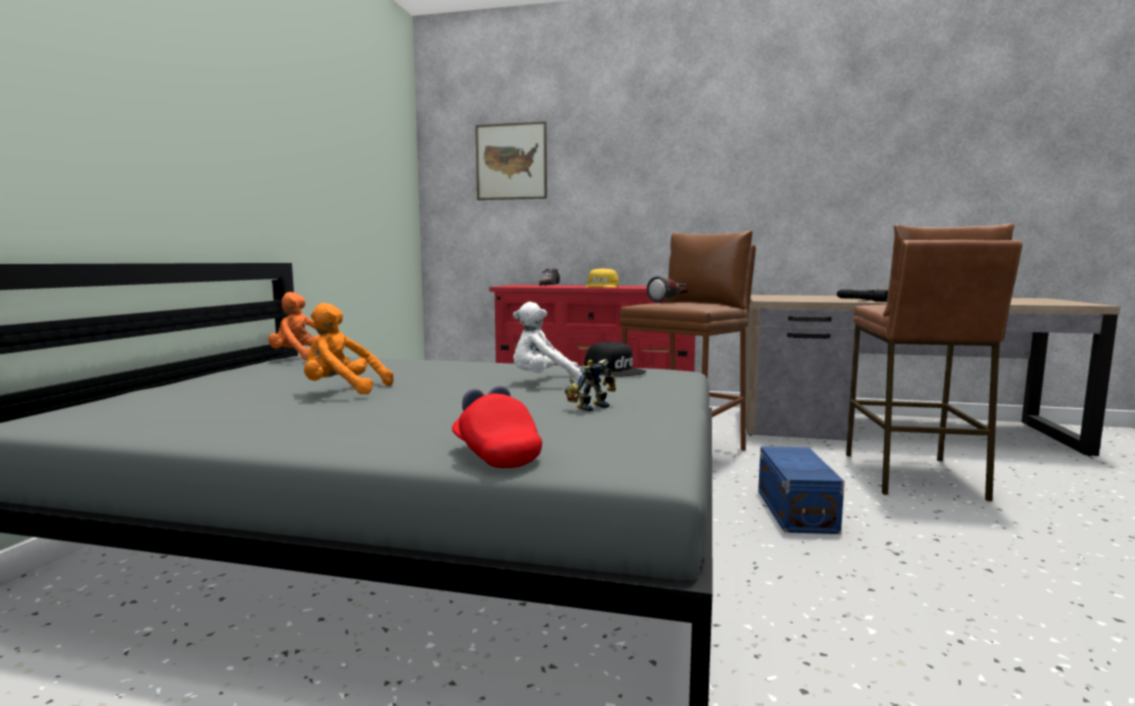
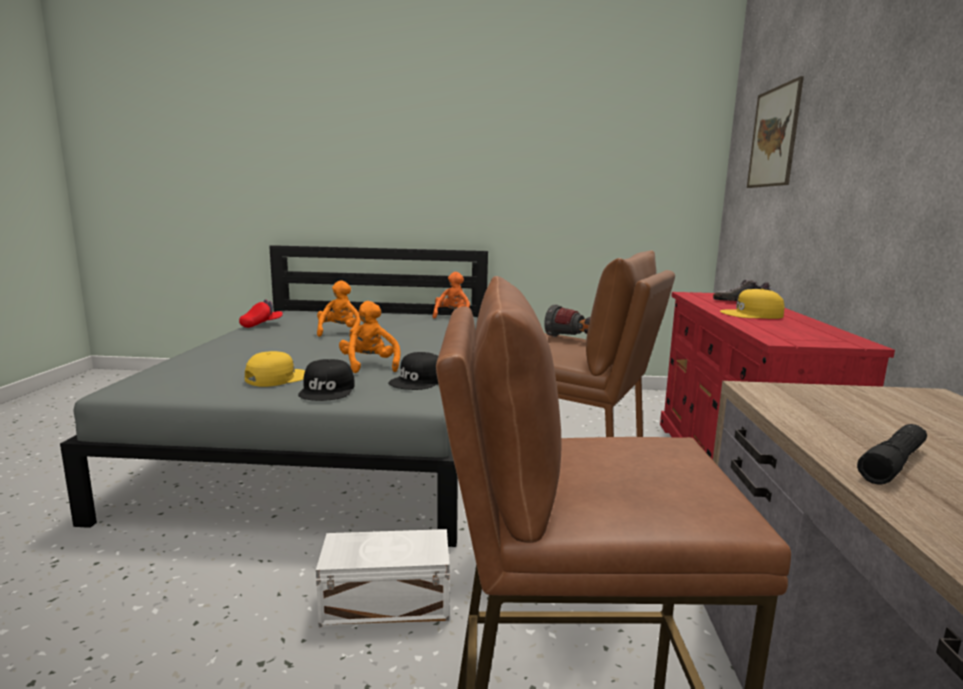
camera: 80 degrees right, 5 degrees up
(495, 454) = (174, 365): red cap -> red cap (261, 325)
(545, 382) = (370, 366): white plush toy -> orange plush toy
(590, 407) = (276, 378): toy robot -> yellow cap
(649, 389) = (328, 390): none -> black cap
(794, 511) = (384, 601): blue storage box -> white storage box

